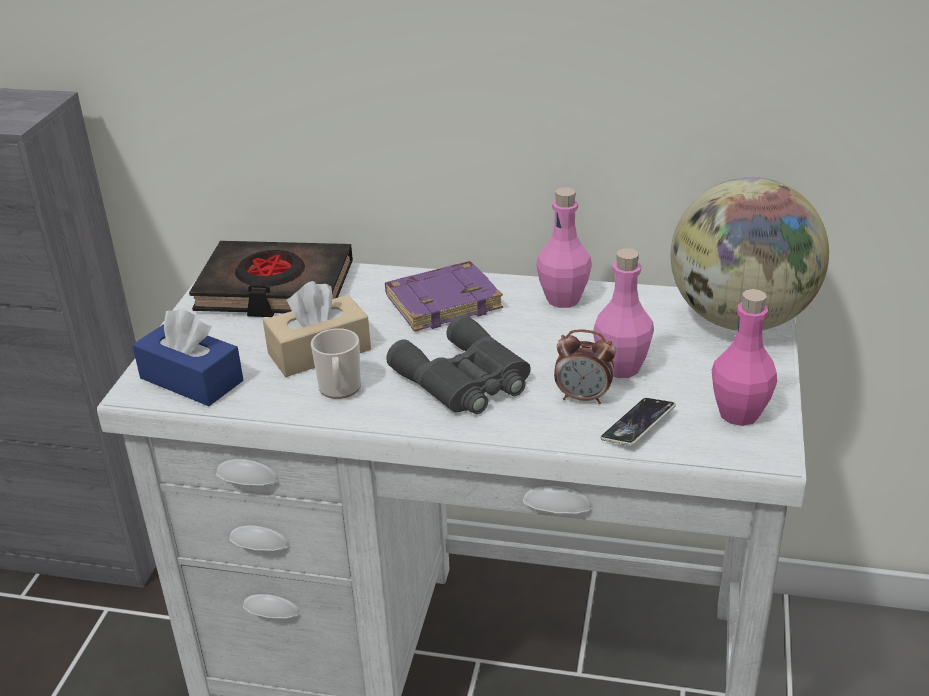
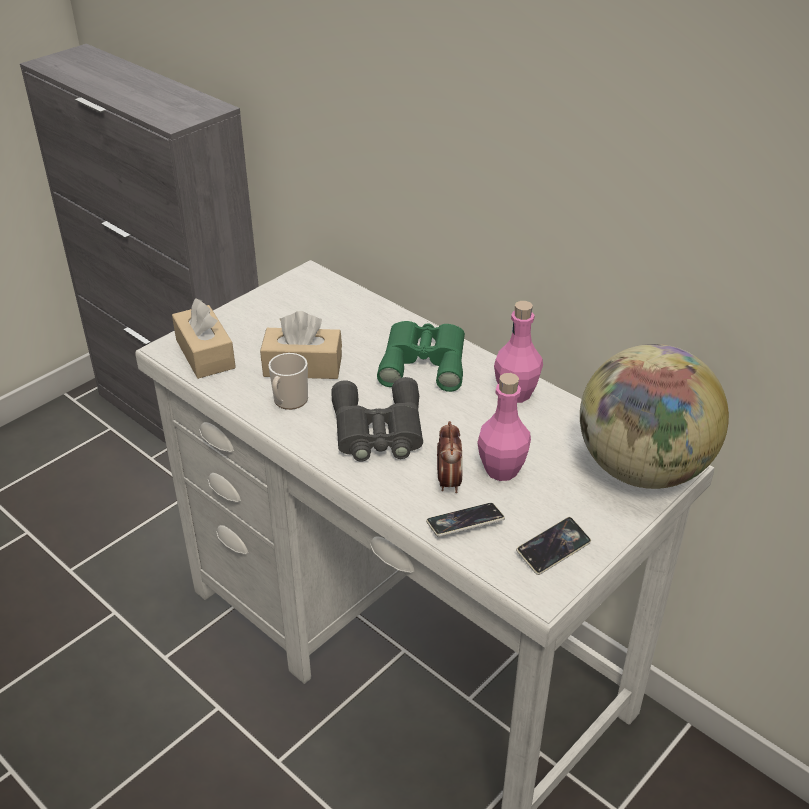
camera: 30 degrees right, 5 degrees up
(191, 379) = (205, 354): blue tissue box -> beige tissue box
(274, 288) = (320, 303): black book -> none
(443, 302) = (424, 361): purple book -> green binoculars
(583, 397) = (448, 482): alarm clock -> alarm clock turned 135 degrees counterclockwise
(739, 414) = (553, 549): pink bottle -> phone

